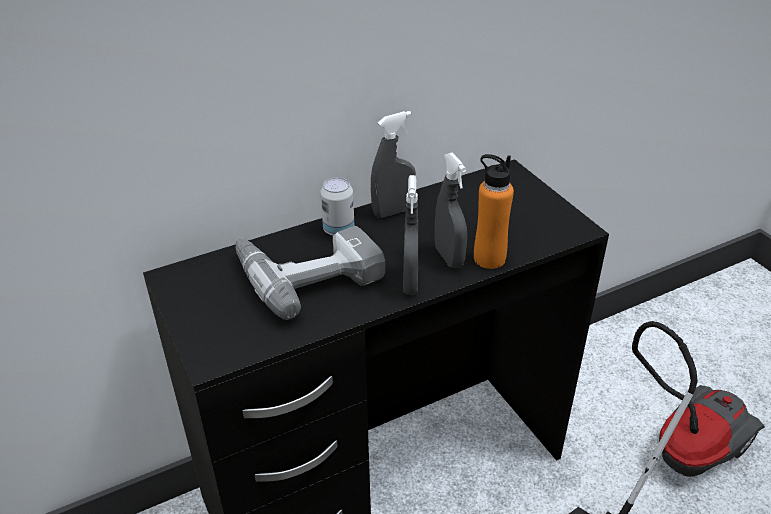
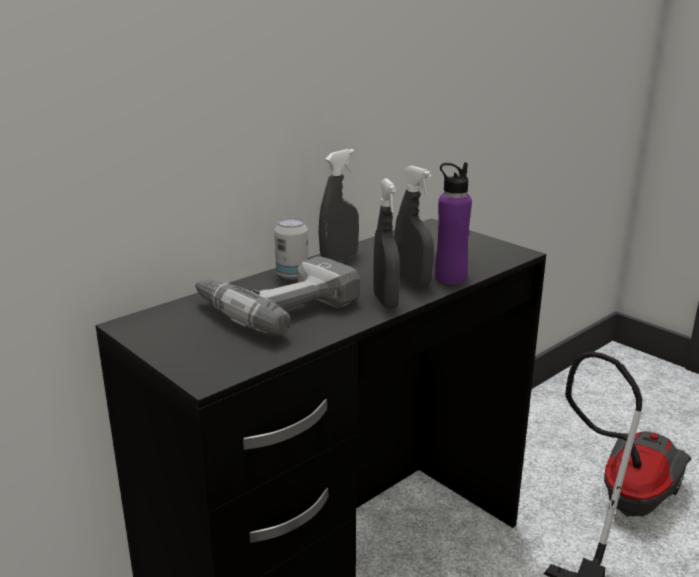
camera: 15 degrees left, 15 degrees down
(489, 258) = (450, 278): orange bottle -> purple bottle

